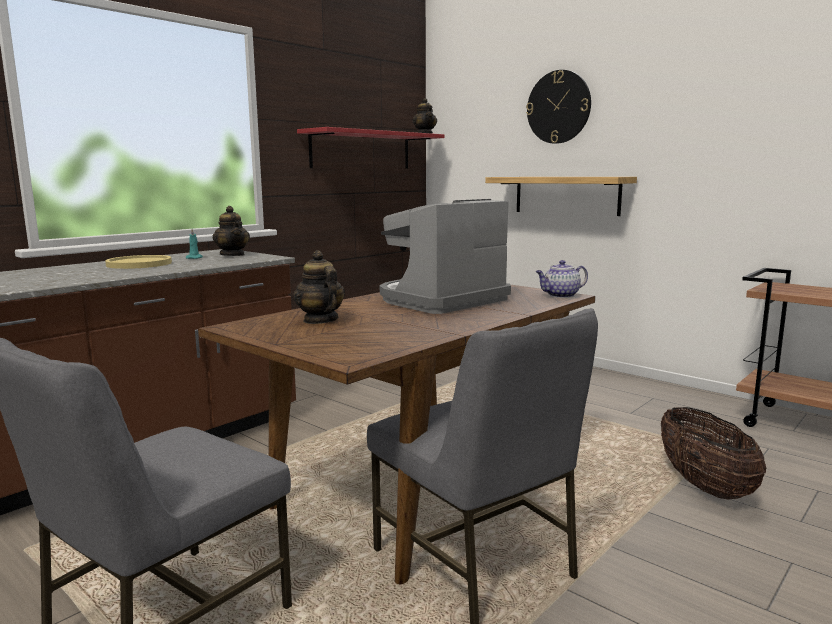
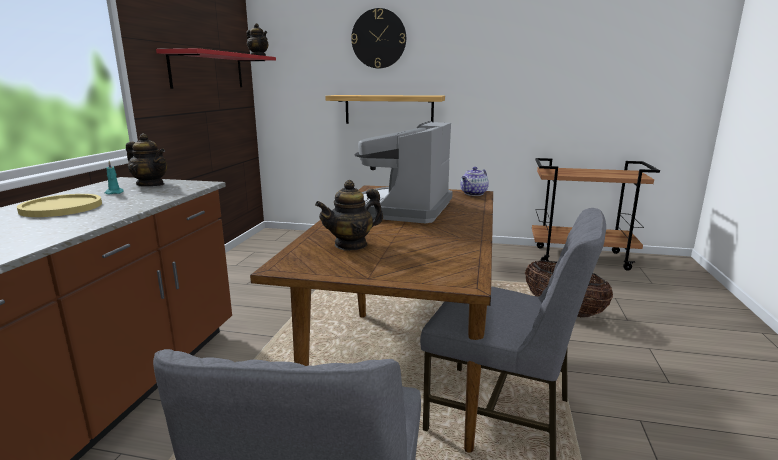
camera: 30 degrees left, 5 degrees up
(320, 320) = (351, 245): teapot -> teapot turned 60 degrees counterclockwise

